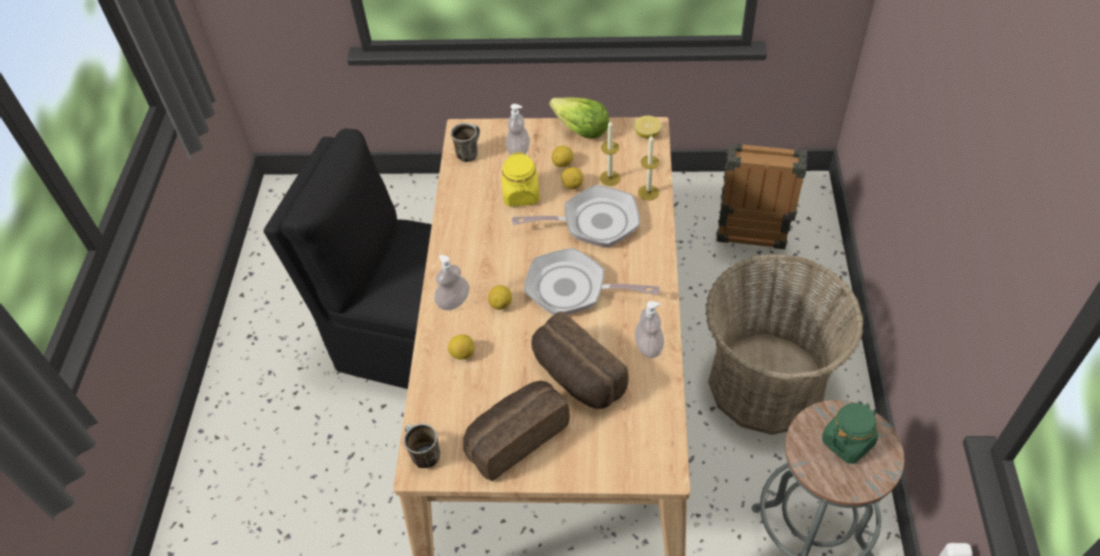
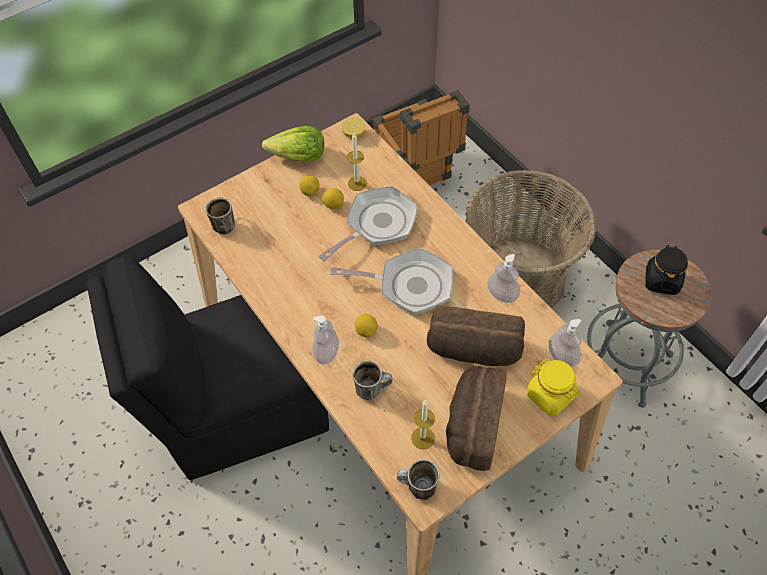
camera: 40 degrees left, 5 degrees up
(462, 354) = (373, 388): lemon -> mug
(518, 151) = (264, 200): soap dispenser -> soap dispenser (562, 356)
(521, 194) = (300, 234): yellow jar -> yellow jar (550, 395)
(573, 289) = (409, 285): frying pan -> frying pan turned 150 degrees counterclockwise
(648, 192) = (396, 179): candle -> candle (423, 438)
(847, 442) = (661, 280): green jar -> black jar

